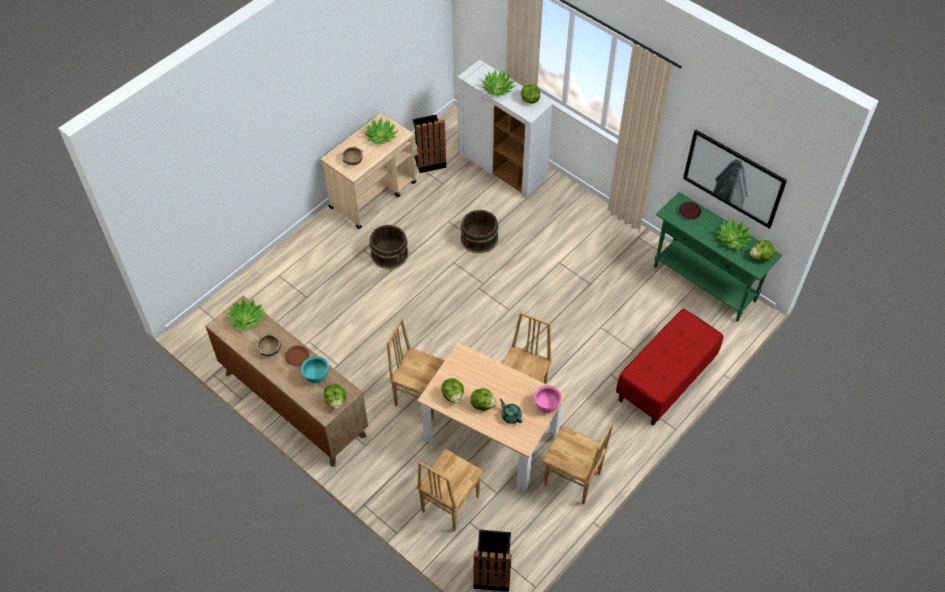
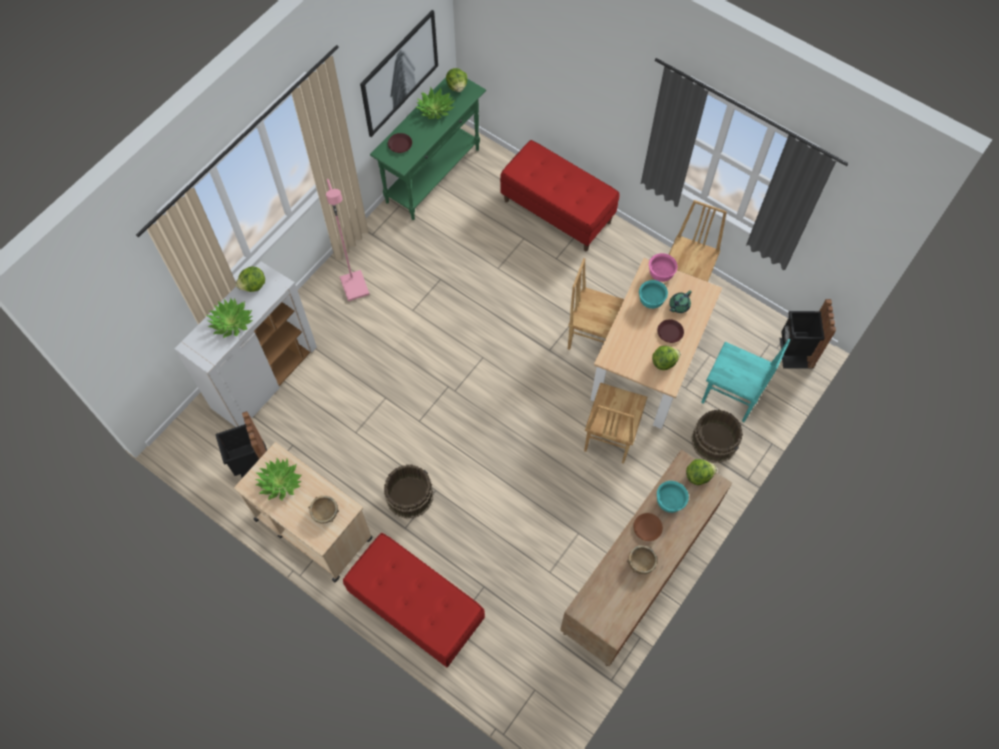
camera: 95 degrees left, 10 degrees up
(247, 319) = (601, 599): potted plant -> none
(298, 254) = (416, 608): none -> red bench
(449, 504) = (730, 397): brown chair -> turquoise chair
(479, 239) = (381, 395): brown bucket -> brown bucket (714, 441)
(482, 404) = (669, 332): lettuce -> brown plate
(518, 393) = (651, 301): none -> turquoise bowl
(584, 224) = (355, 287): none -> pink floor lamp

